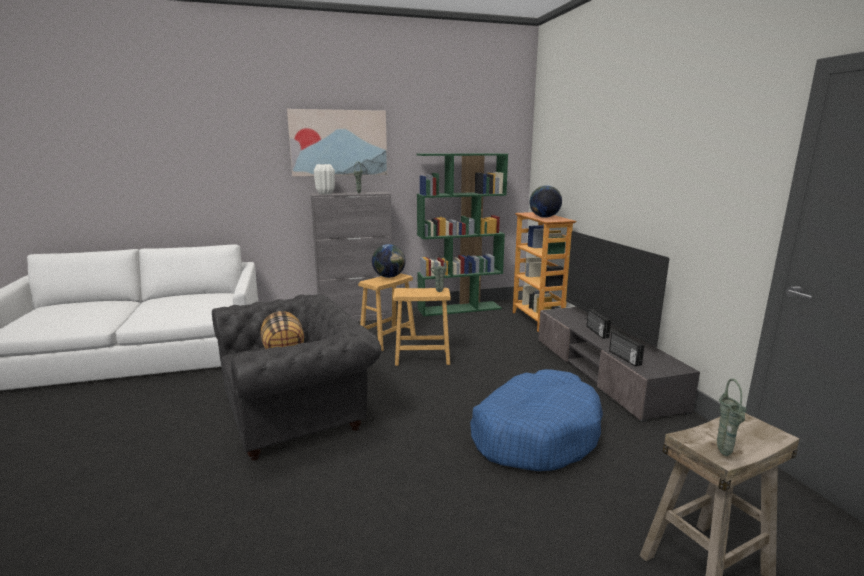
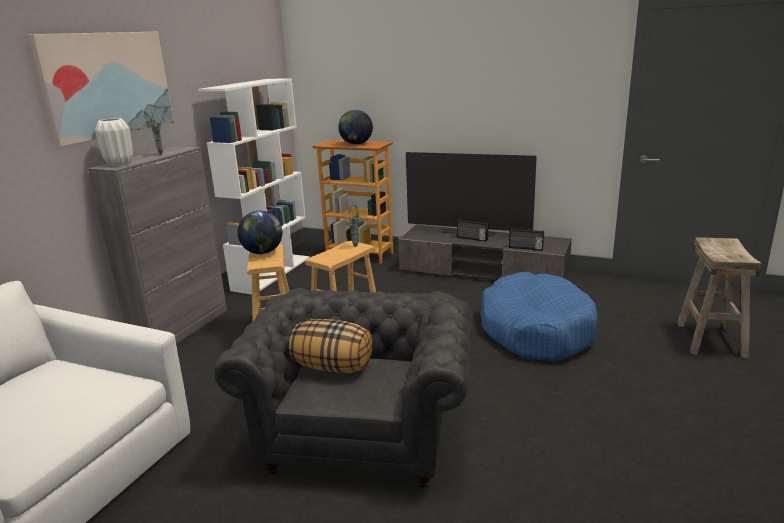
camera: 50 degrees left, 5 degrees up
(459, 308) = (272, 273): green bookcase -> white bookcase
(724, 455) = (746, 258): green vase -> none

